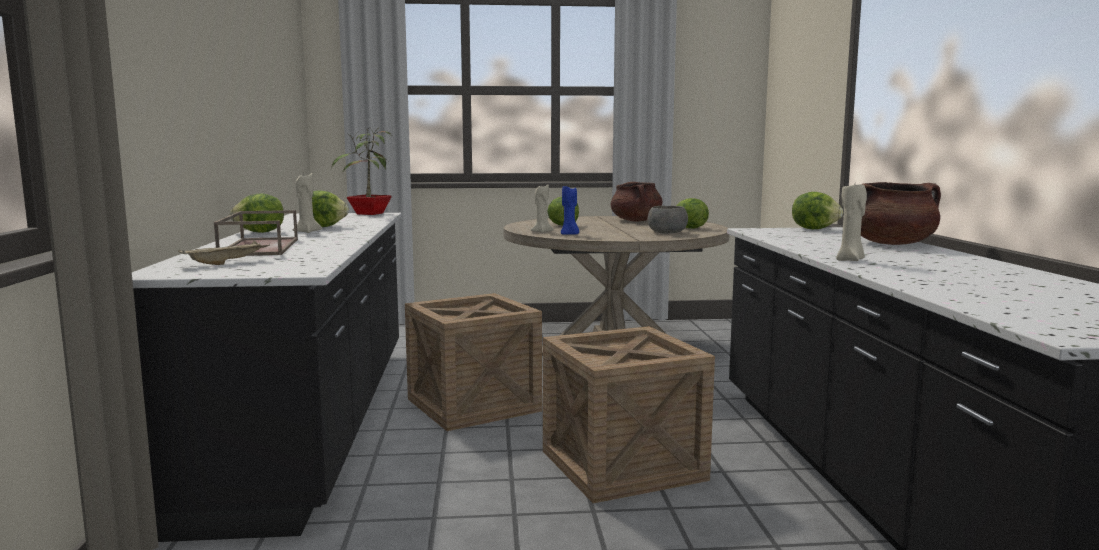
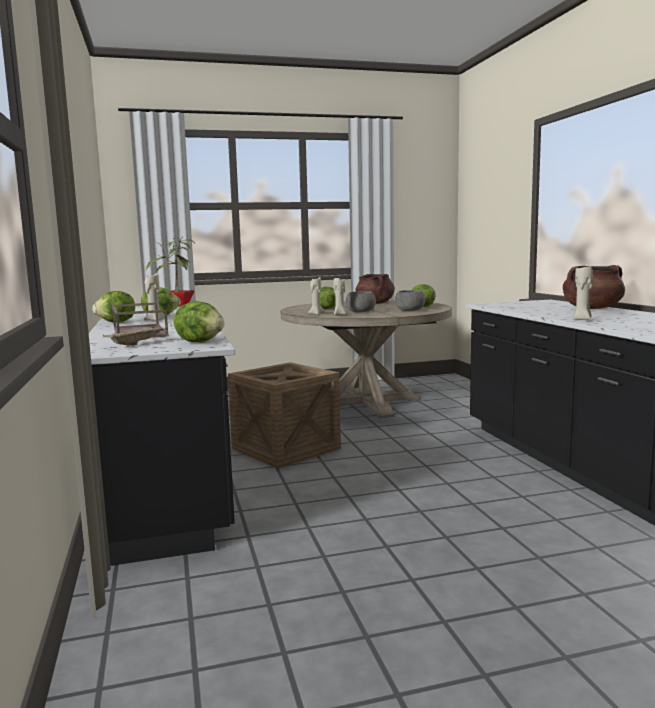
camera: 10 degrees left, 0 degrees up
(569, 234) = (340, 315): blue candle -> beige candle
(601, 231) = (360, 312): none -> grey bowl
(622, 465) = (422, 479): crate -> none
(814, 229) = (527, 302): lettuce -> lettuce (200, 341)

